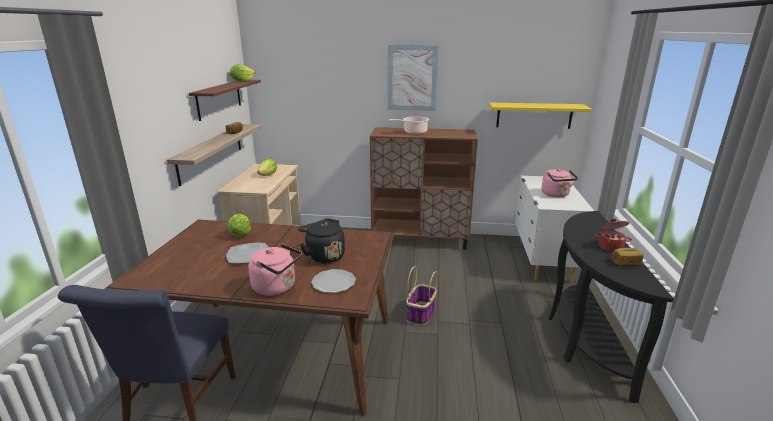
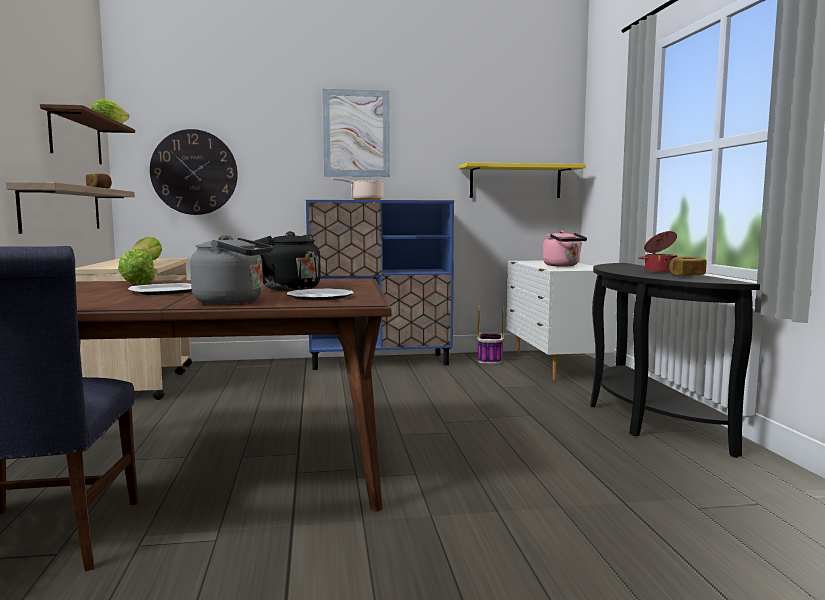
camera: 15 degrees left, 15 degrees down
(277, 287) = (233, 302): pink kettle -> grey kettle
(300, 106) = (194, 172): none -> wall clock
(420, 240) = (380, 361): brown cabinet -> blue cabinet
(421, 314) = (415, 418): basket -> basket (490, 359)

